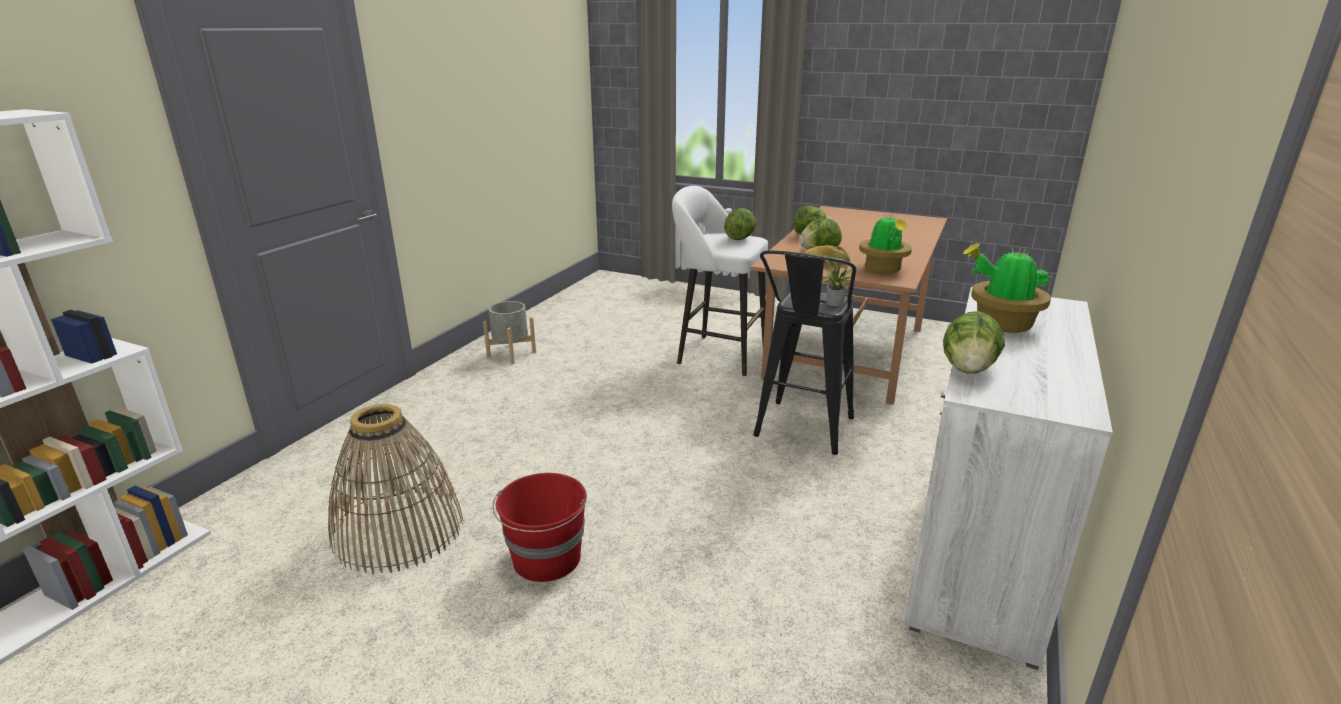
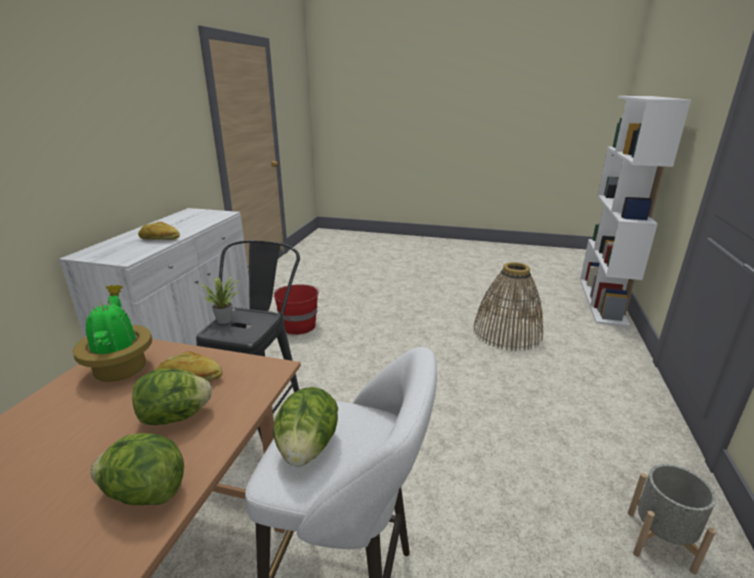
camera: 170 degrees right, 0 degrees up
(546, 559) = (420, 328): red bucket -> red bucket (298, 325)
(968, 369) = (214, 220): lettuce -> none
(1000, 324) = (160, 239): potted plant -> bread

